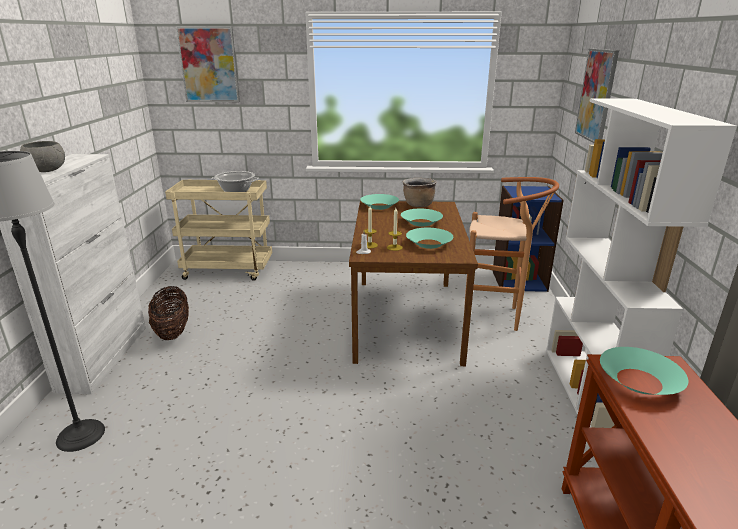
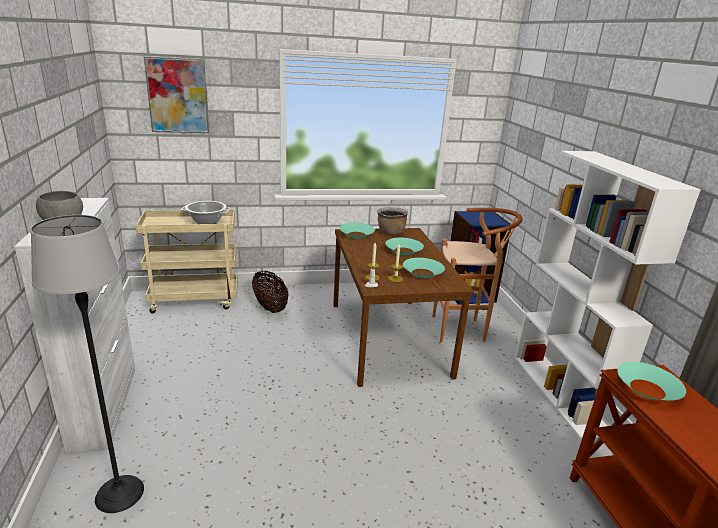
camera: 15 degrees left, 0 degrees up
(172, 331) = (166, 371): basket -> basket (270, 306)
(596, 95) = (546, 140): picture -> none

